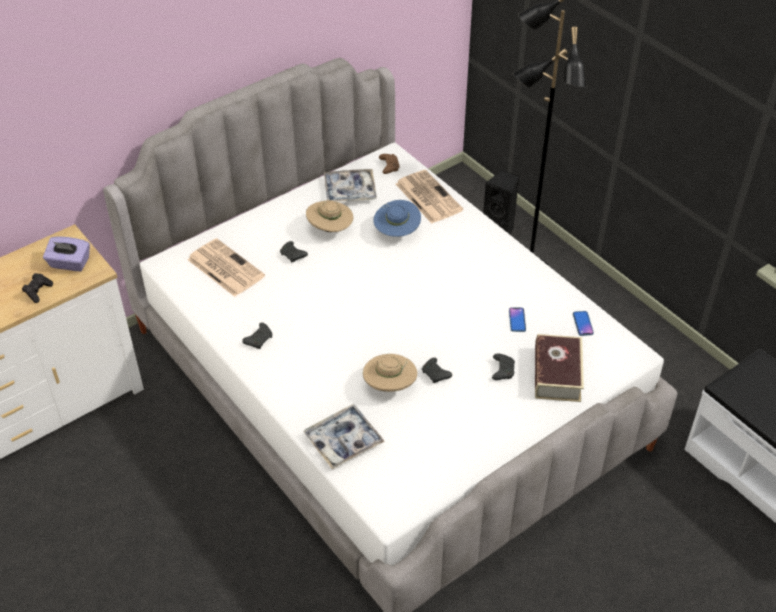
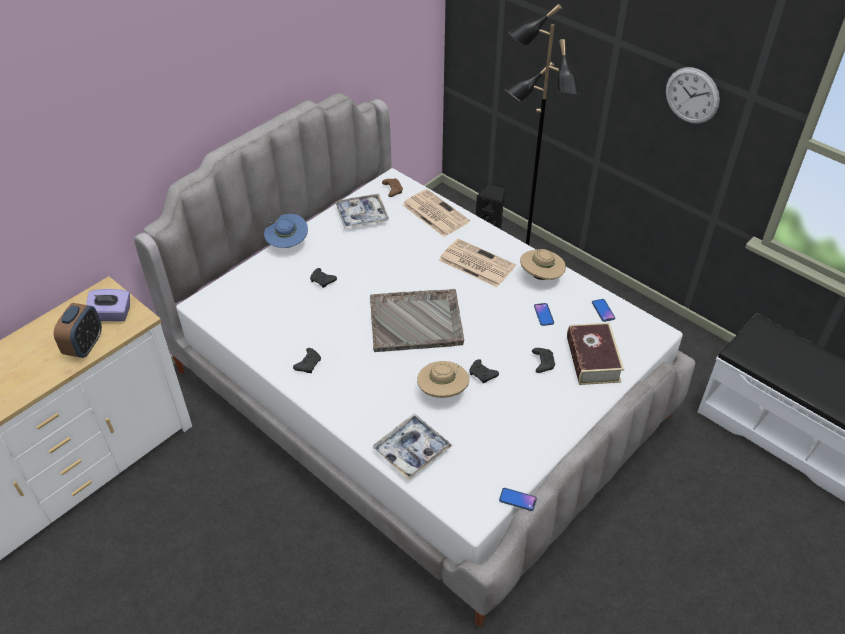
camera: 10 degrees left, 0 degrees up
(38, 291) = (85, 346): black game controller -> alarm clock
(224, 268) = (260, 300): newspaper -> newspaper (475, 263)
(330, 229) = (352, 253): beige hat -> beige hat (541, 276)
(380, 310) = (417, 322): none -> grey tray
(396, 232) = (414, 248): blue hat -> blue hat (287, 244)
(439, 505) = (517, 499): none -> phone
(709, 101) = (692, 95): none -> wall clock

